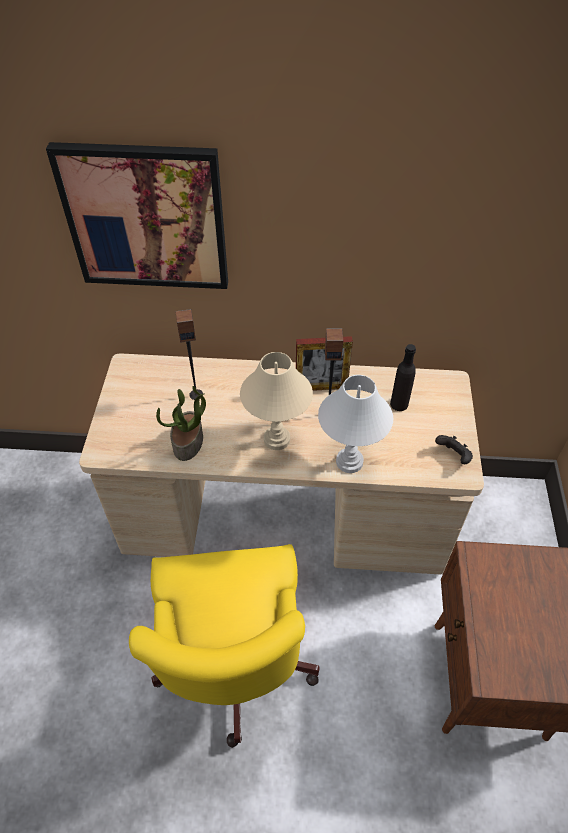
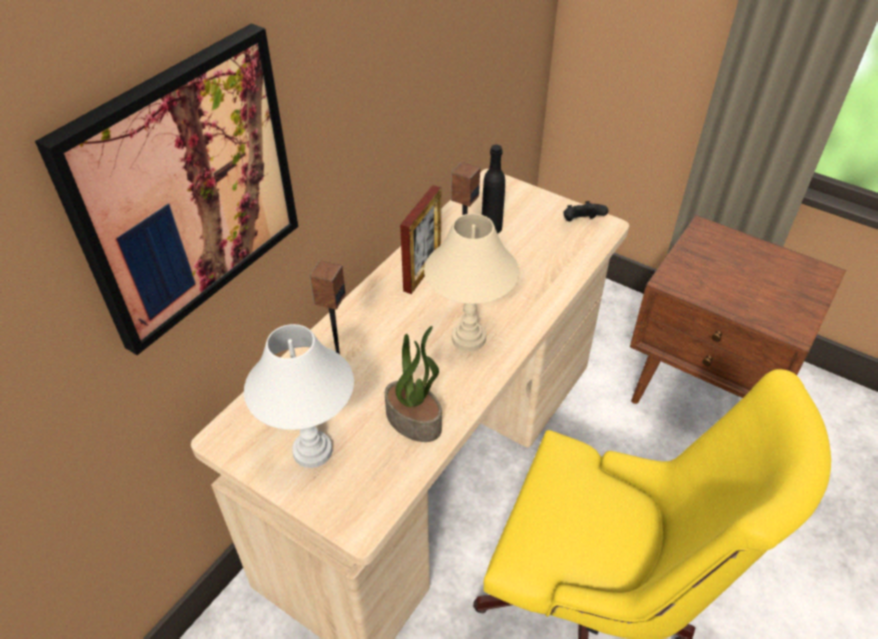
camera: 60 degrees left, 5 degrees down
(349, 461) = (539, 295): white table lamp -> white table lamp (312, 451)

